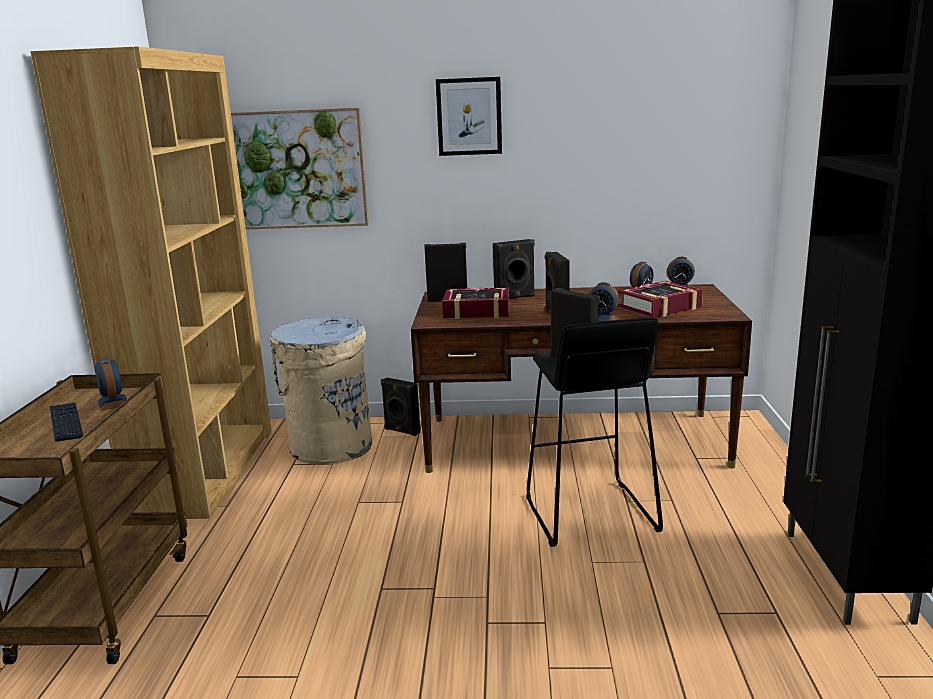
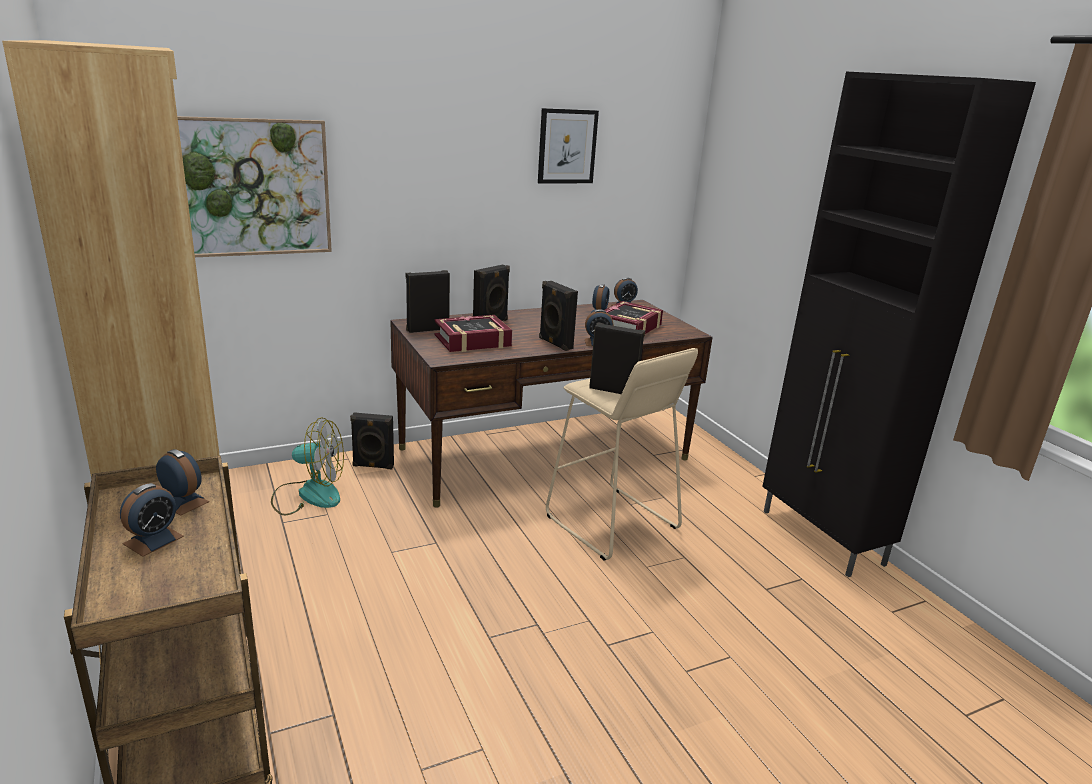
camera: 30 degrees left, 5 degrees up
(66, 423) = (153, 540): keyboard -> alarm clock
(330, 446) = (308, 495): beige trash can -> fan
(469, 116) = (440, 138): picture -> picture (567, 146)
(588, 514) = (611, 522): black stool -> beige stool

